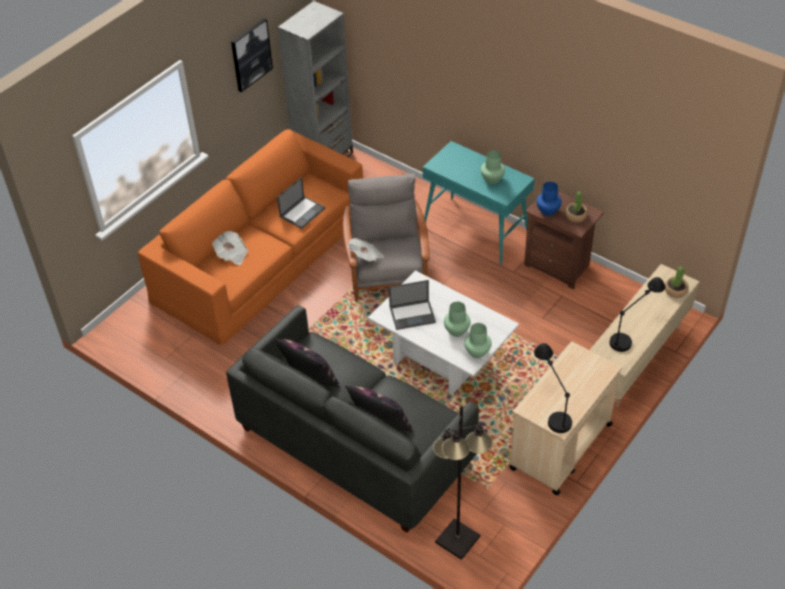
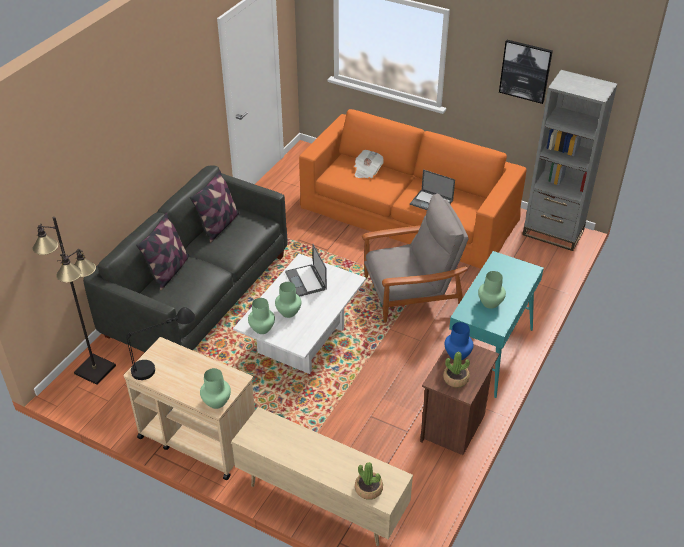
camera: 80 degrees right, 5 degrees down
(366, 257) = (386, 250): newspaper -> none
(601, 367) = (216, 401): none -> green vase
(633, 332) = (295, 447): black table lamp -> none

